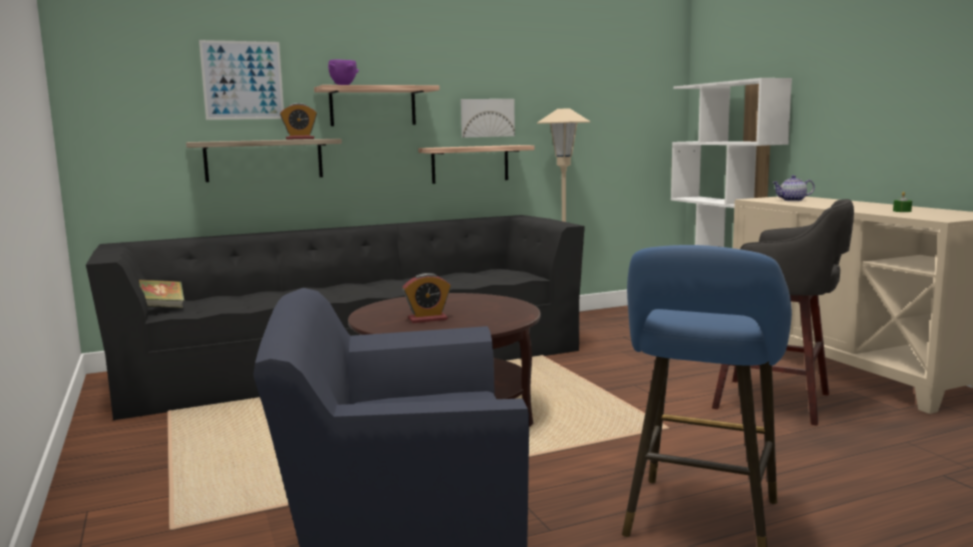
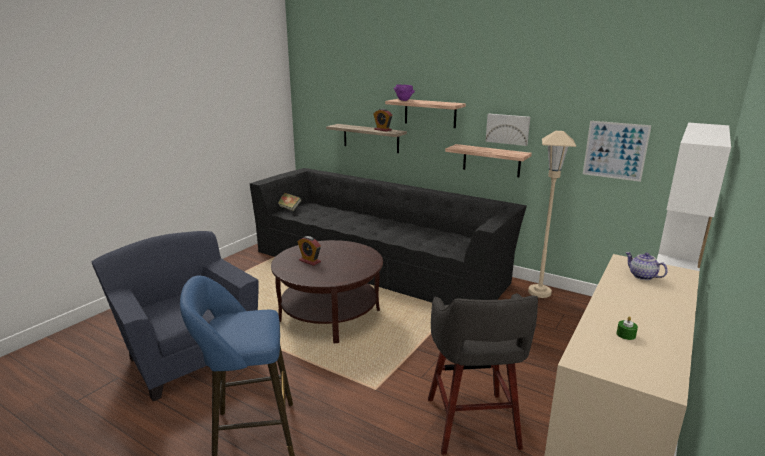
camera: 55 degrees right, 10 degrees up
(242, 80) = (363, 92): picture -> picture (615, 150)

